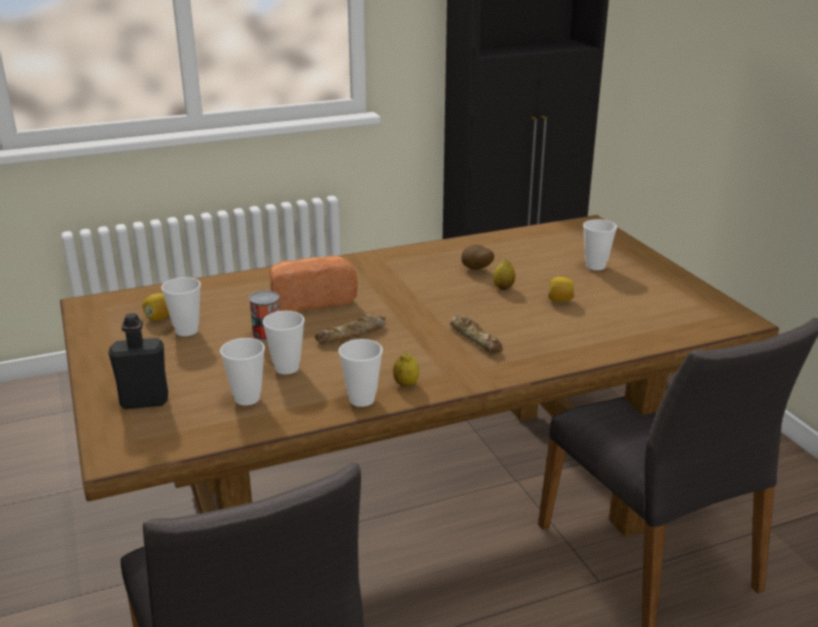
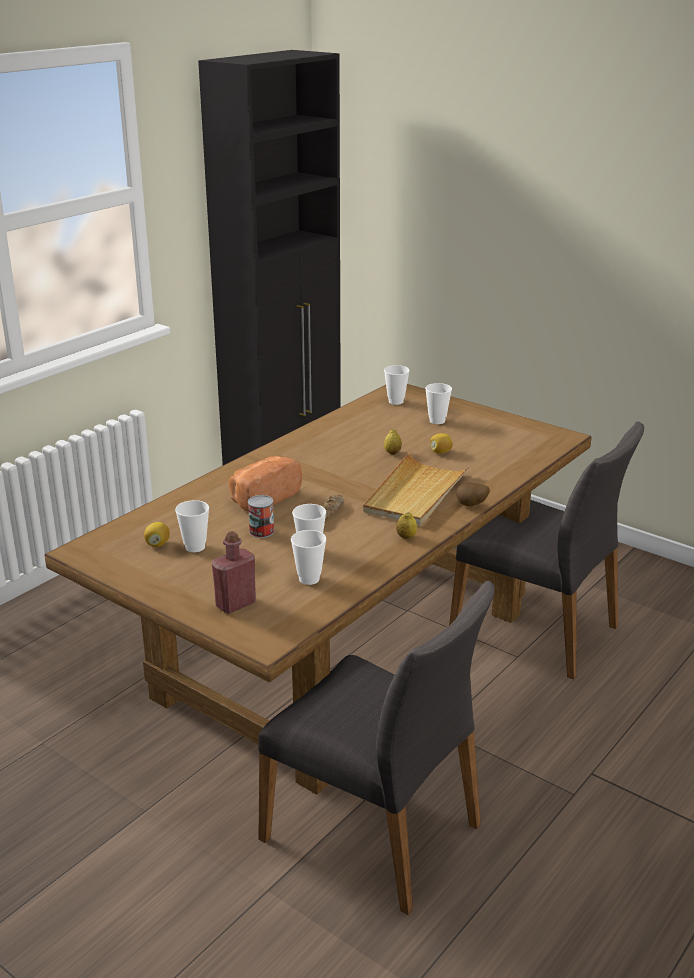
camera: 30 degrees left, 0 degrees up
(144, 401) = (235, 604): black bottle -> red bottle
(362, 399) = (389, 555): cup -> cup (396, 401)
(476, 270) = (357, 444): potato -> potato (471, 506)
(476, 338) = (415, 494): bread -> beige tray

